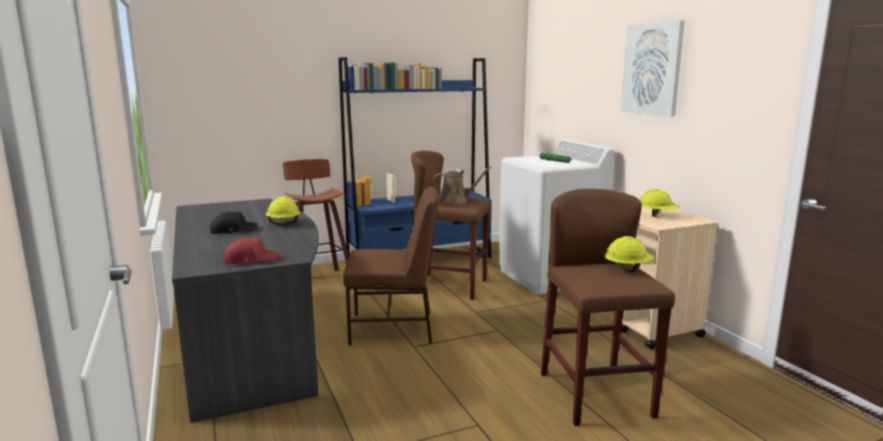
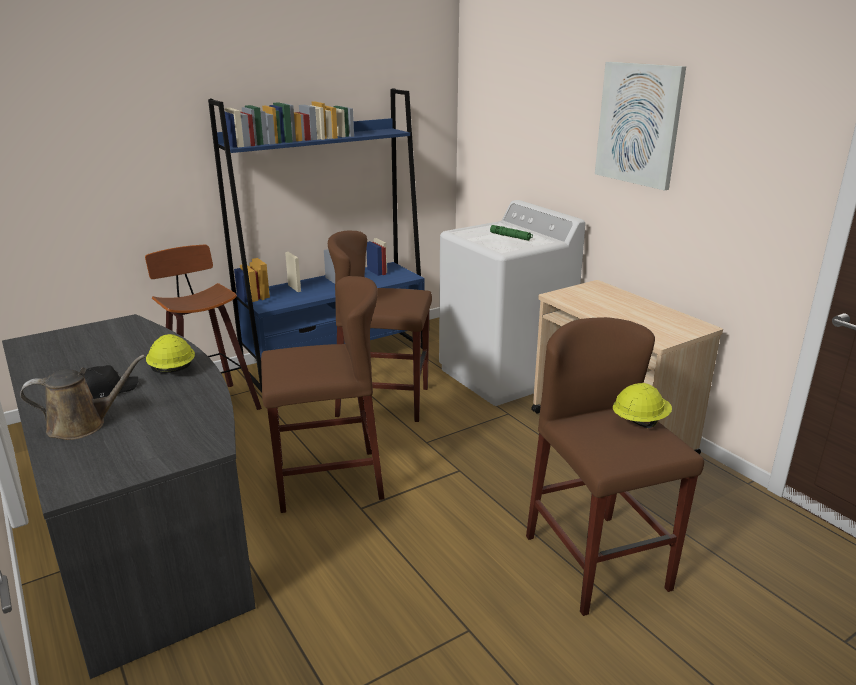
camera: 10 degrees left, 10 degrees up
(251, 259) = (148, 456): red cap -> none
(393, 328) = (328, 480): brown chair -> brown stool
(456, 201) = (389, 299): brown watering can -> brown watering can (83, 425)
(657, 216) = (650, 321): yellow hard hat -> none

